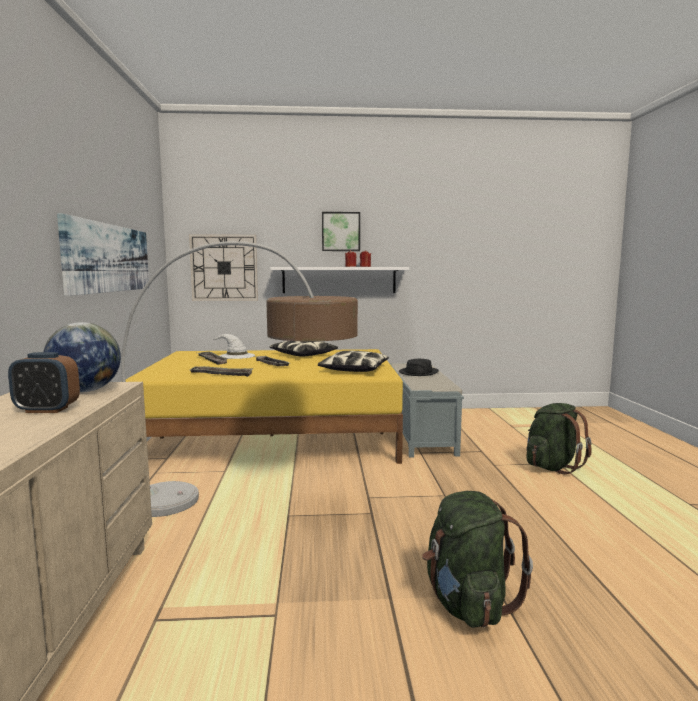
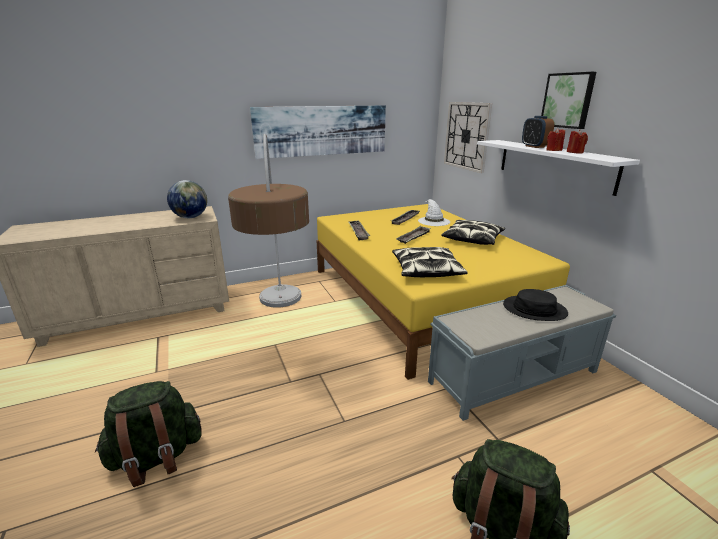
camera: 70 degrees right, 15 degrees up
(47, 410) = (149, 221): alarm clock -> alarm clock (534, 146)

